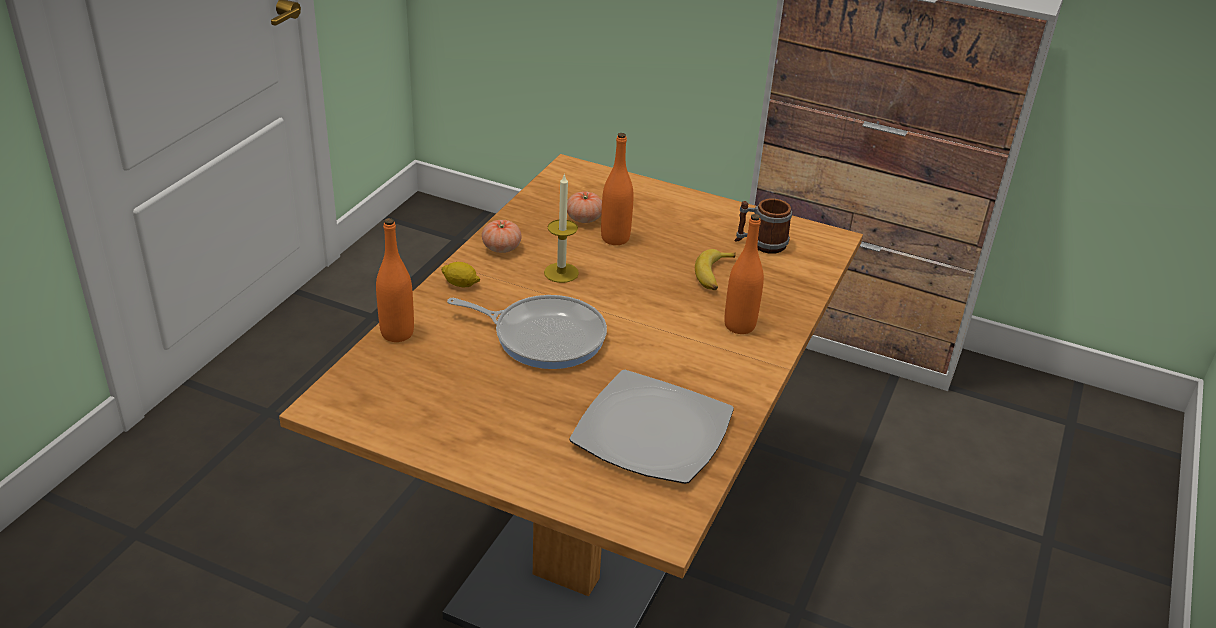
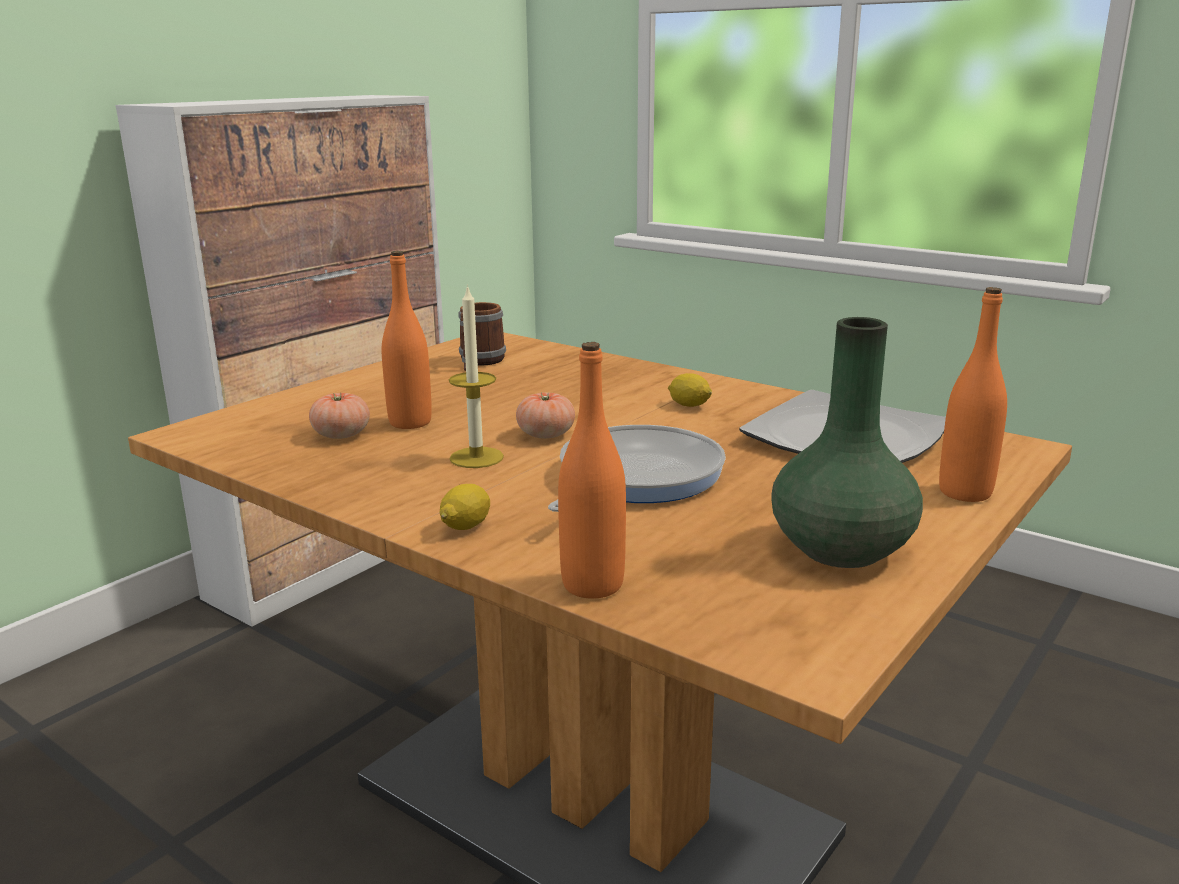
camera: 75 degrees left, 15 degrees down
(452, 421) = (839, 549): none -> green vase
(501, 248) = (377, 491): tomato -> tomato (546, 435)
(700, 352) = (689, 405): none -> lemon
(714, 276) = (533, 386): banana -> none
(739, 325) = (640, 385): orange bottle -> orange bottle (965, 492)

